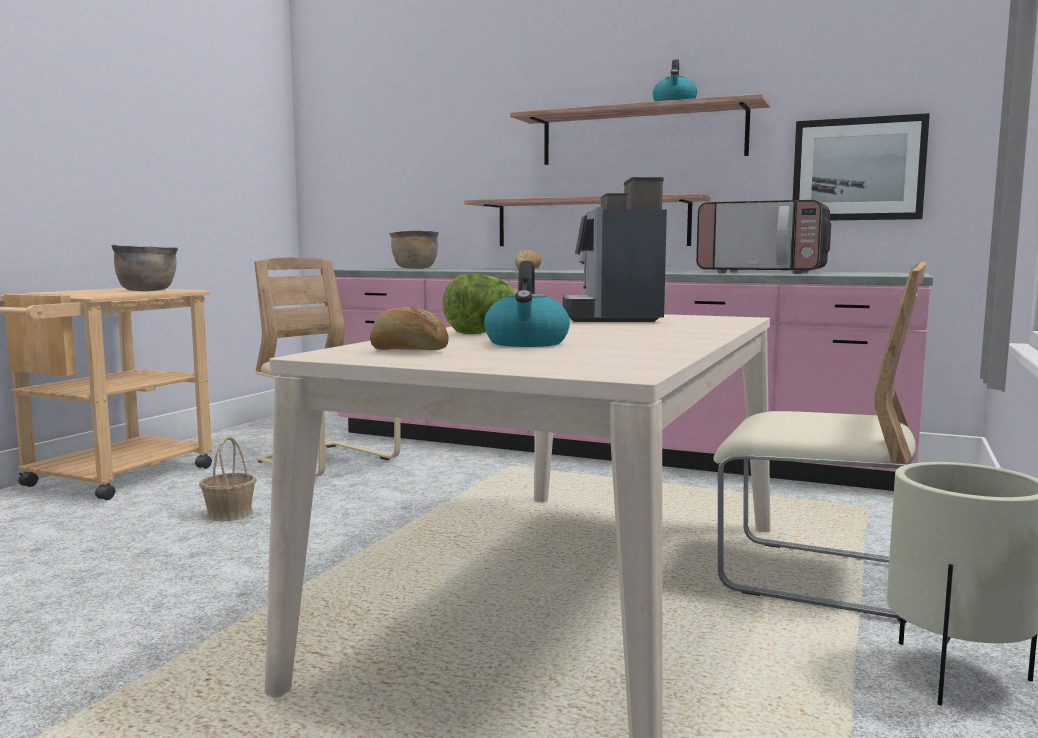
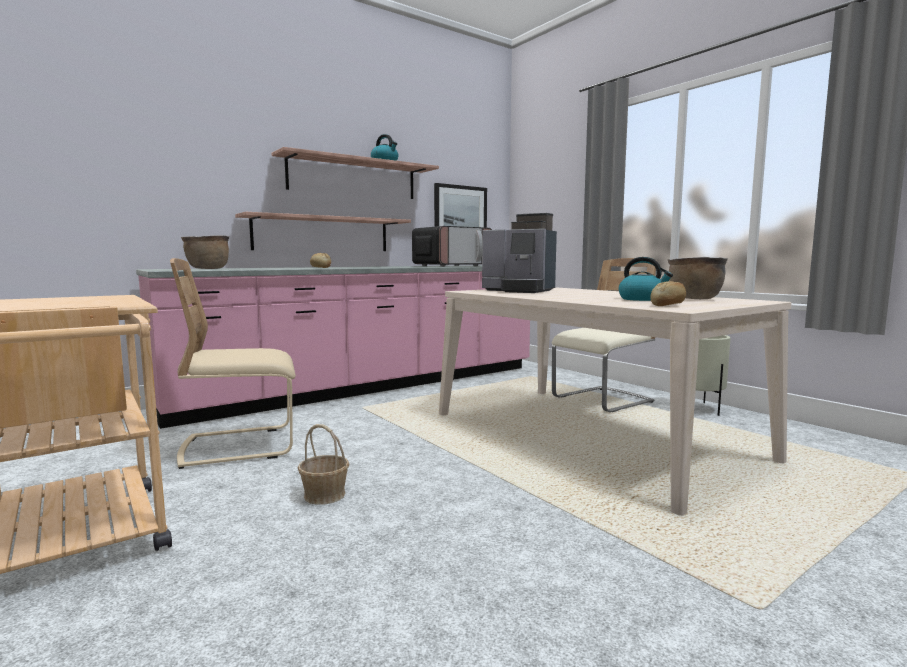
camera: 60 degrees left, 0 degrees up
(147, 290) = (92, 299): brown cooking pot -> brown cooking pot (694, 298)
(484, 332) = (580, 298): lettuce -> none

